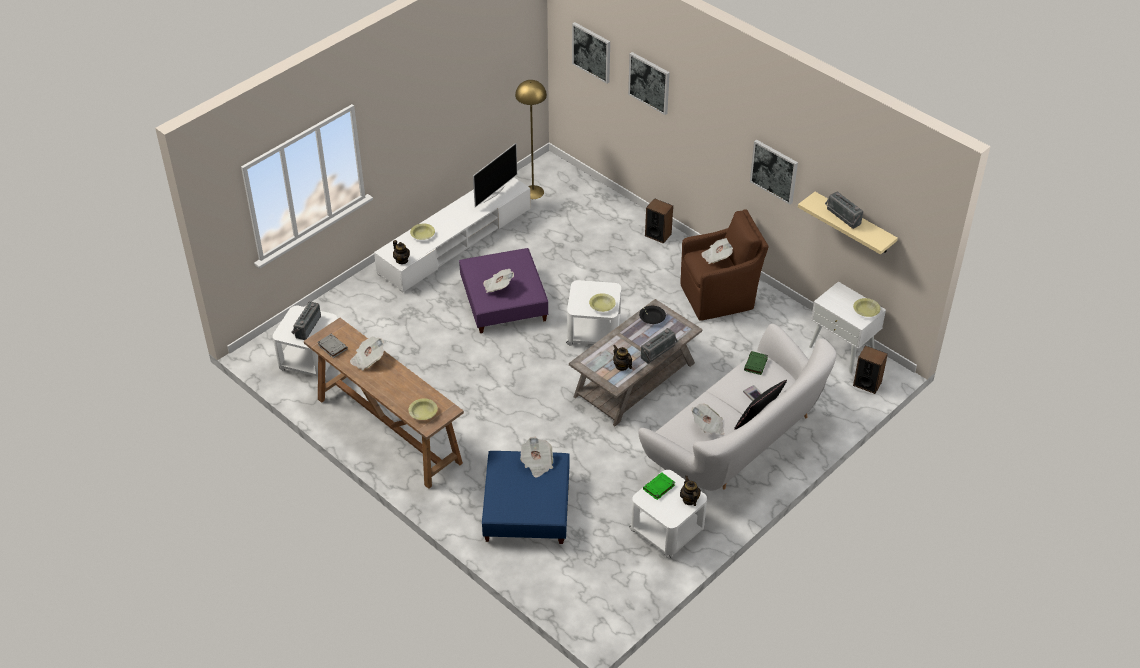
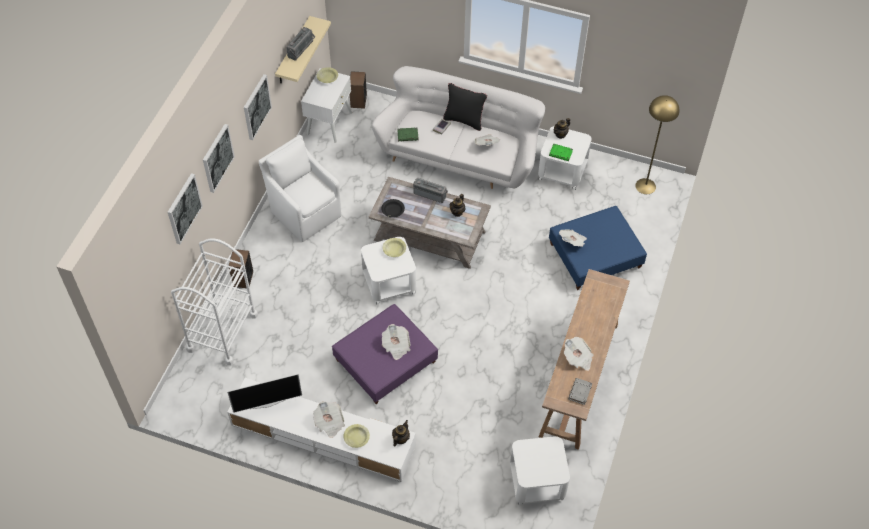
camera: 115 degrees left, 10 degrees up
(306, 326) = (540, 460): radio -> none
(423, 412) = (608, 293): yellow bowl -> none
(494, 194) = (267, 404): television -> television turned 150 degrees clockwise
(533, 192) = (221, 401): yellow floor lamp -> yellow floor lamp (645, 186)
(592, 52) = (145, 273): picture -> picture (217, 158)
(604, 209) = (222, 332): none -> white cart
(717, 257) = (301, 187): newspaper -> newspaper (329, 423)
(719, 296) = (305, 212): brown armchair -> white armchair

